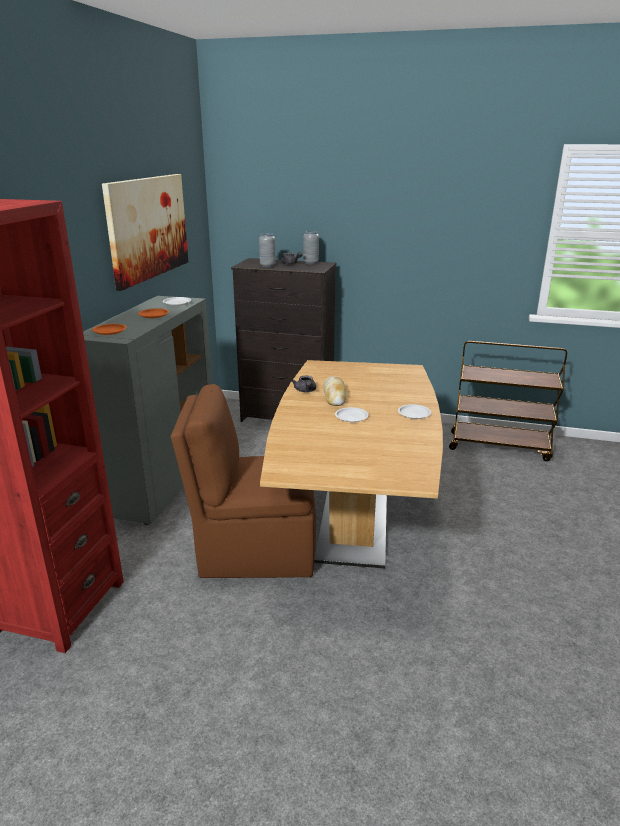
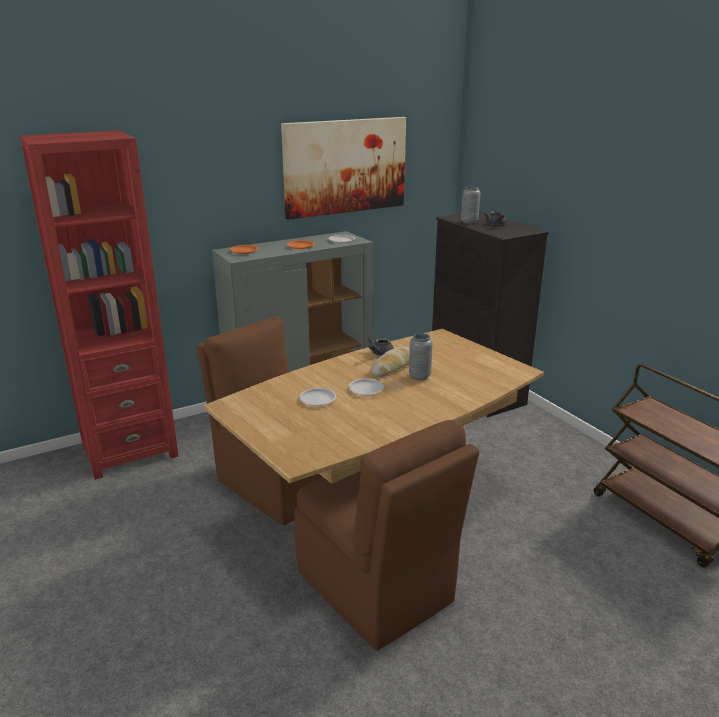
camera: 45 degrees right, 0 degrees up
(311, 263) = (519, 227): grey vase -> grey vase (419, 376)
(414, 414) = (424, 410): white plate -> white plate (317, 399)
(437, 575) = (376, 590): none -> brown chair

